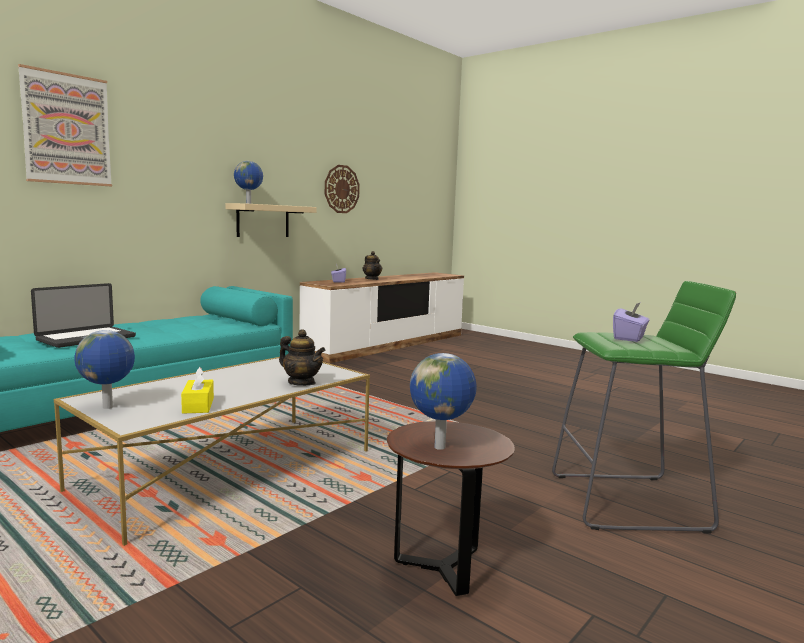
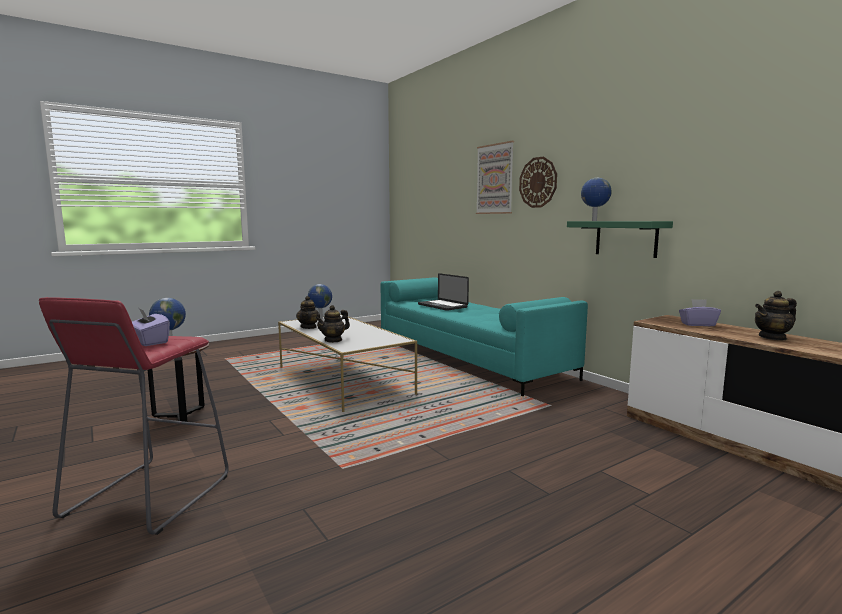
camera: 105 degrees right, 0 degrees up
(198, 405) = (308, 327): yellow tissue box -> teapot
(263, 221) = (626, 238): beige shelf -> green shelf
(341, 189) = (761, 191): wall clock -> wall clock (538, 182)
(629, 502) = (147, 496): green stool -> red stool

